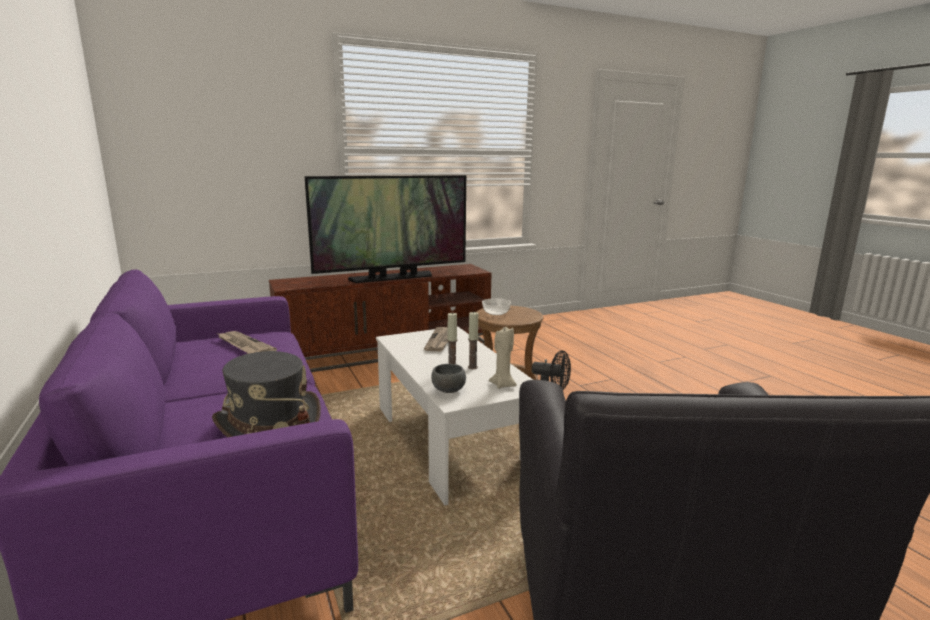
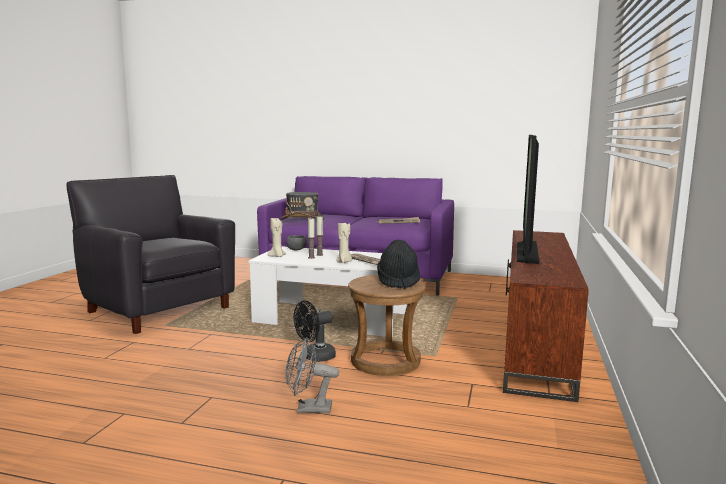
camera: 130 degrees right, 5 degrees down
(462, 348) = (344, 262): none -> beige candle
(496, 313) = (398, 281): bowl -> black hat
(608, 379) = (308, 409): none -> grey fan

